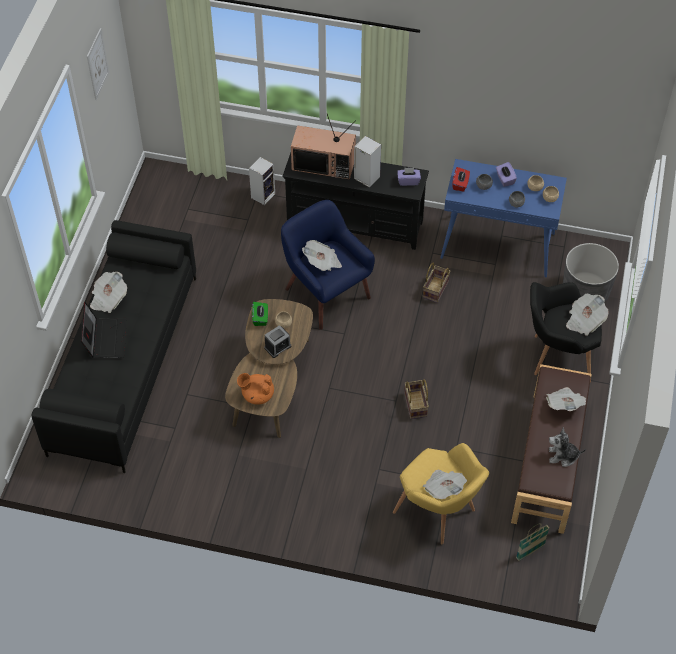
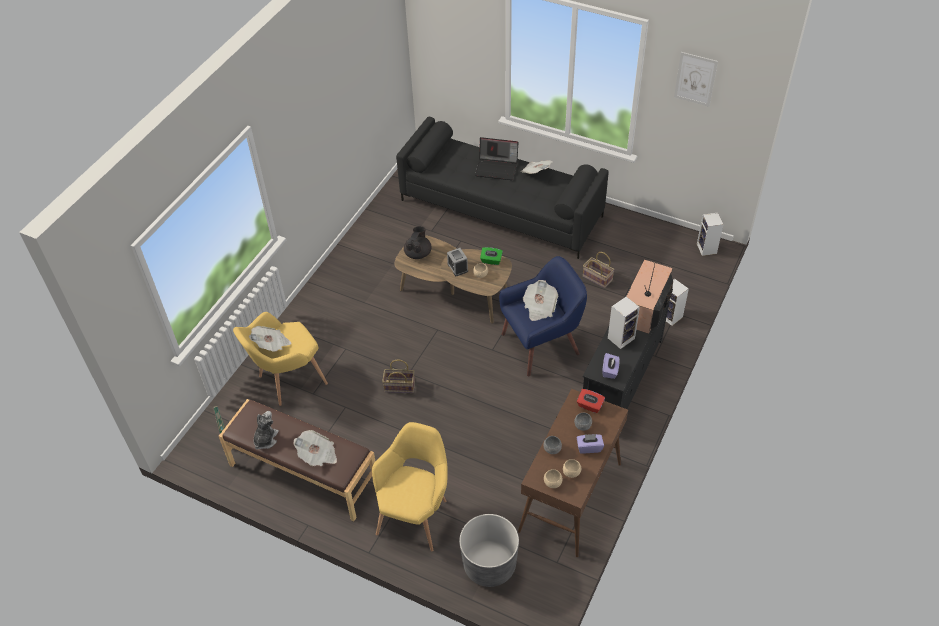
camera: 105 degrees right, 5 degrees down
(161, 174) = (707, 249): none -> speaker
(257, 395) = (418, 253): orange teapot -> black teapot
(436, 290) = (524, 429): basket -> basket (596, 278)
(498, 246) = (570, 498): blue console table -> brown console table
(557, 356) = (416, 514): black armchair -> yellow armchair
(584, 321) = (407, 499): newspaper -> none

